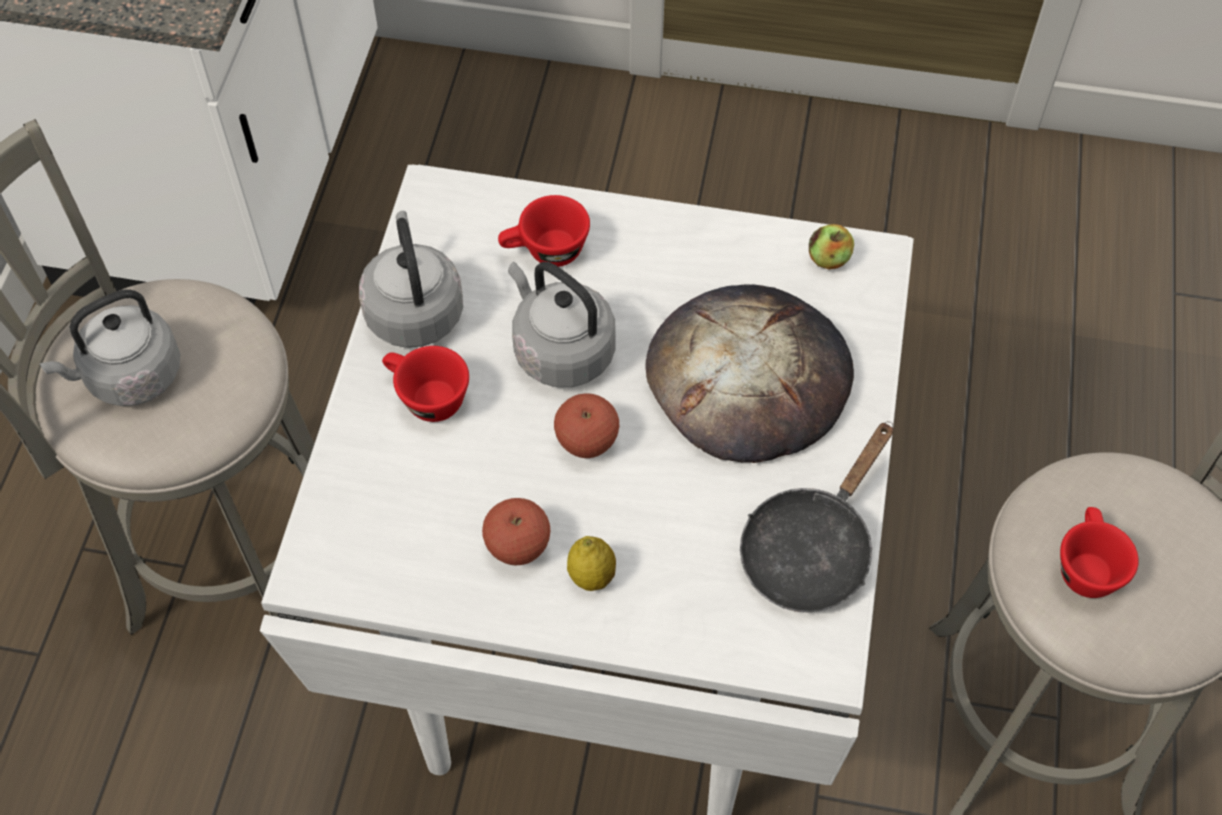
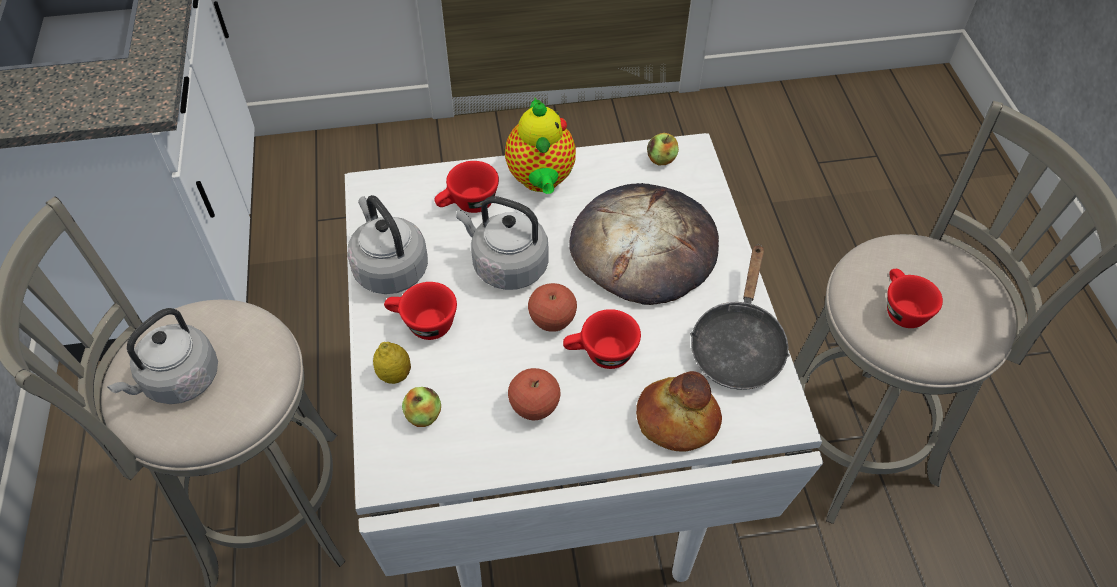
camera: 20 degrees left, 5 degrees down
(381, 515) = (423, 415): none -> apple
(591, 576) = (596, 411): lemon -> lemon (394, 375)
(628, 506) = (600, 355): none -> red cup
(654, 244) = (541, 180): none -> teapot
(686, 621) = (676, 421): none -> bread

